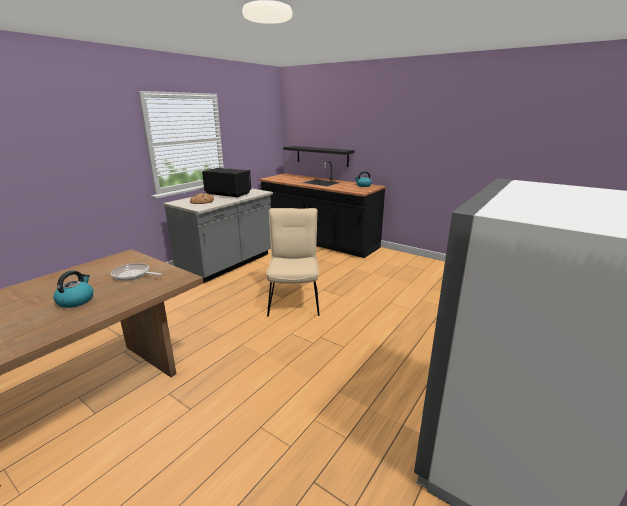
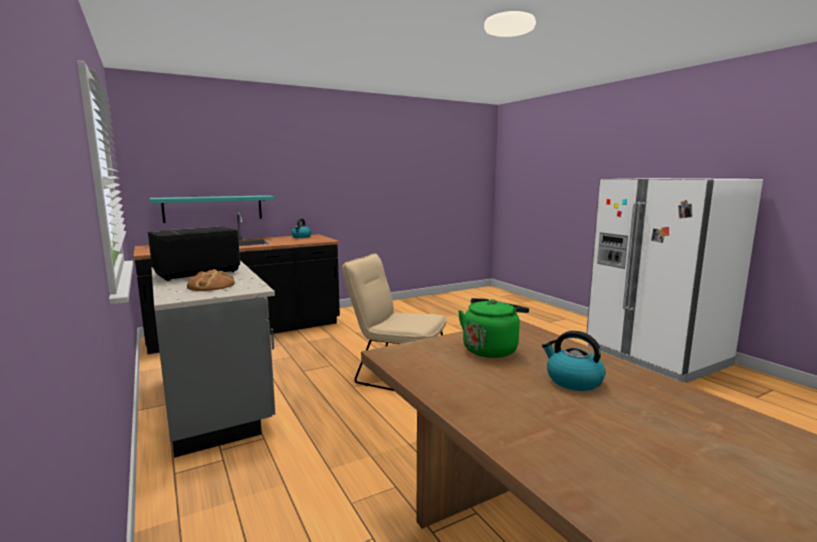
camera: 65 degrees left, 10 degrees down
(133, 275) = (491, 349): frying pan -> green kettle
(322, 156) = (213, 208): black shelf -> turquoise shelf

